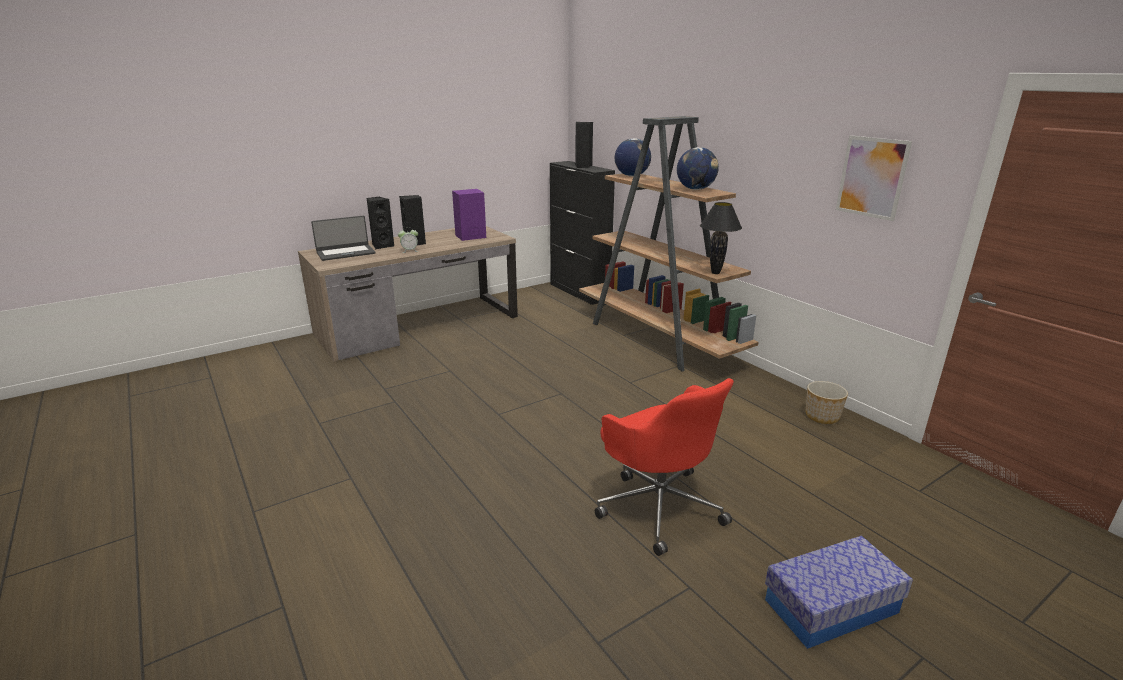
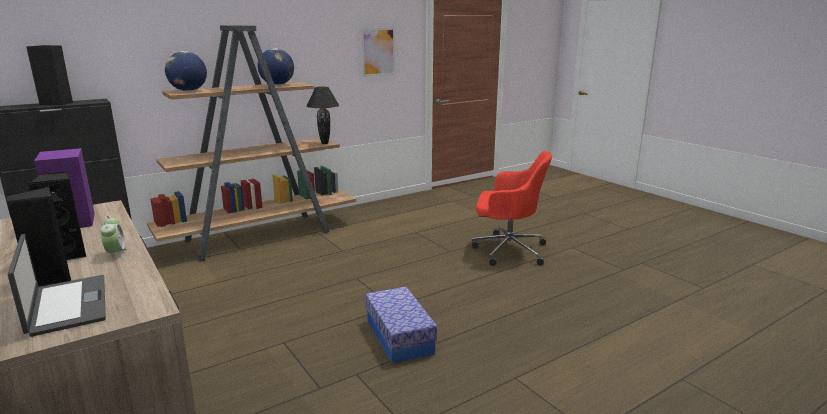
camera: 90 degrees left, 5 degrees down
(659, 505) = (507, 250): red office chair -> red office chair turned 45 degrees clockwise
(821, 416) = (402, 203): planter -> none
(831, 606) = (565, 222): storage box -> storage box (399, 336)

